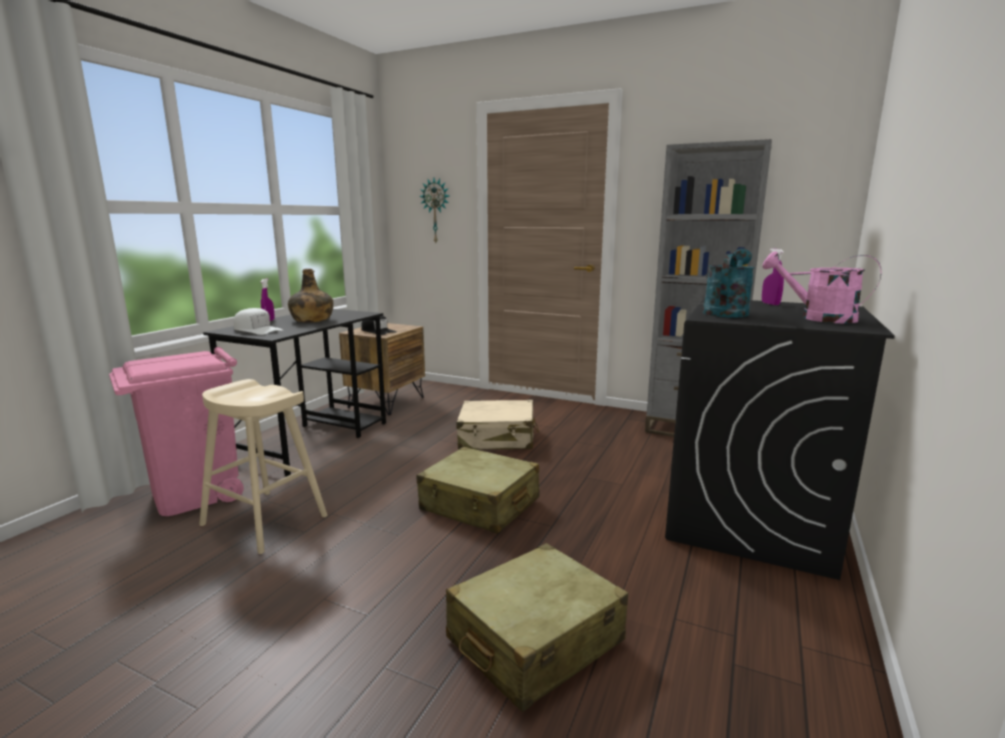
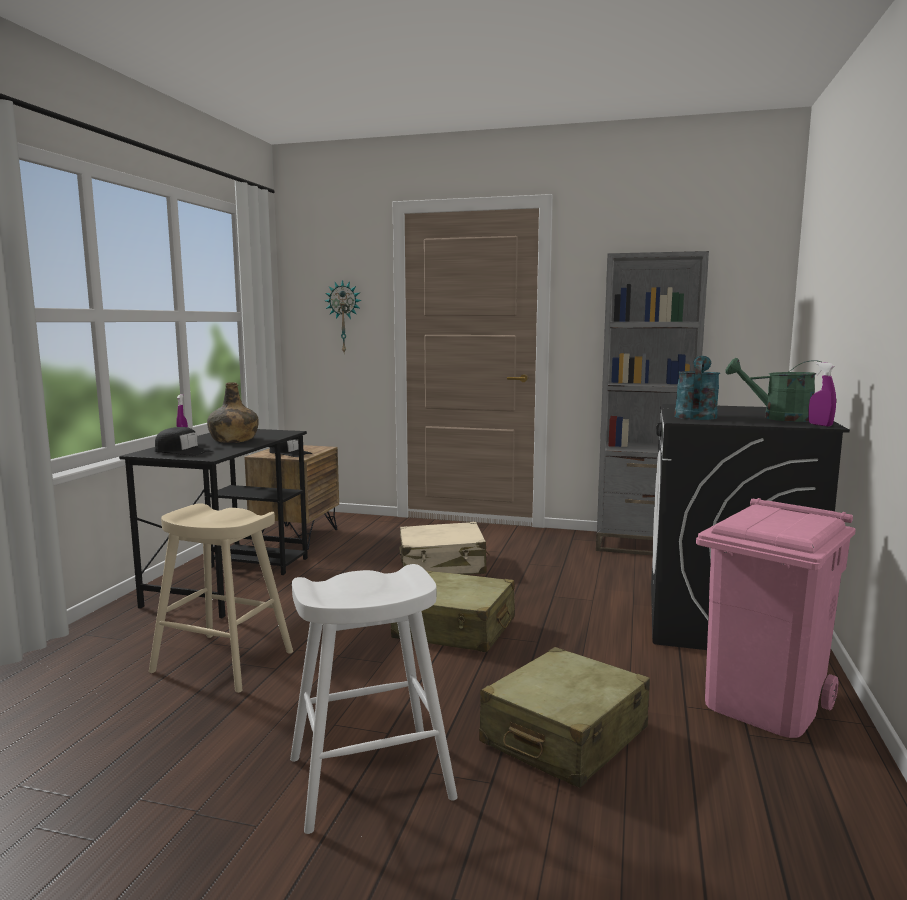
camera: 10 degrees left, 5 degrees down
(195, 494) = (122, 643): pink trash can -> pink trash can (764, 704)
(257, 330) = (183, 452): white cap -> black cap
(327, 666) = (371, 778): none -> white stool
(770, 304) = (728, 408): purple spray bottle -> purple spray bottle (820, 425)
(817, 318) = (778, 418): pink watering can -> green watering can

